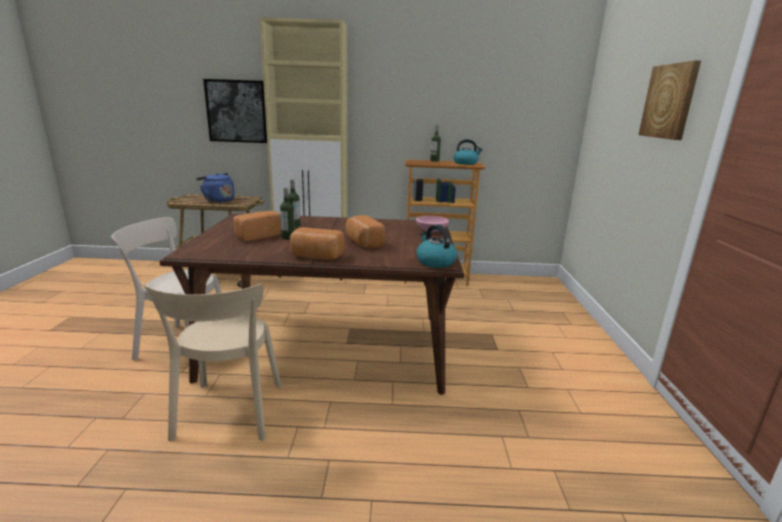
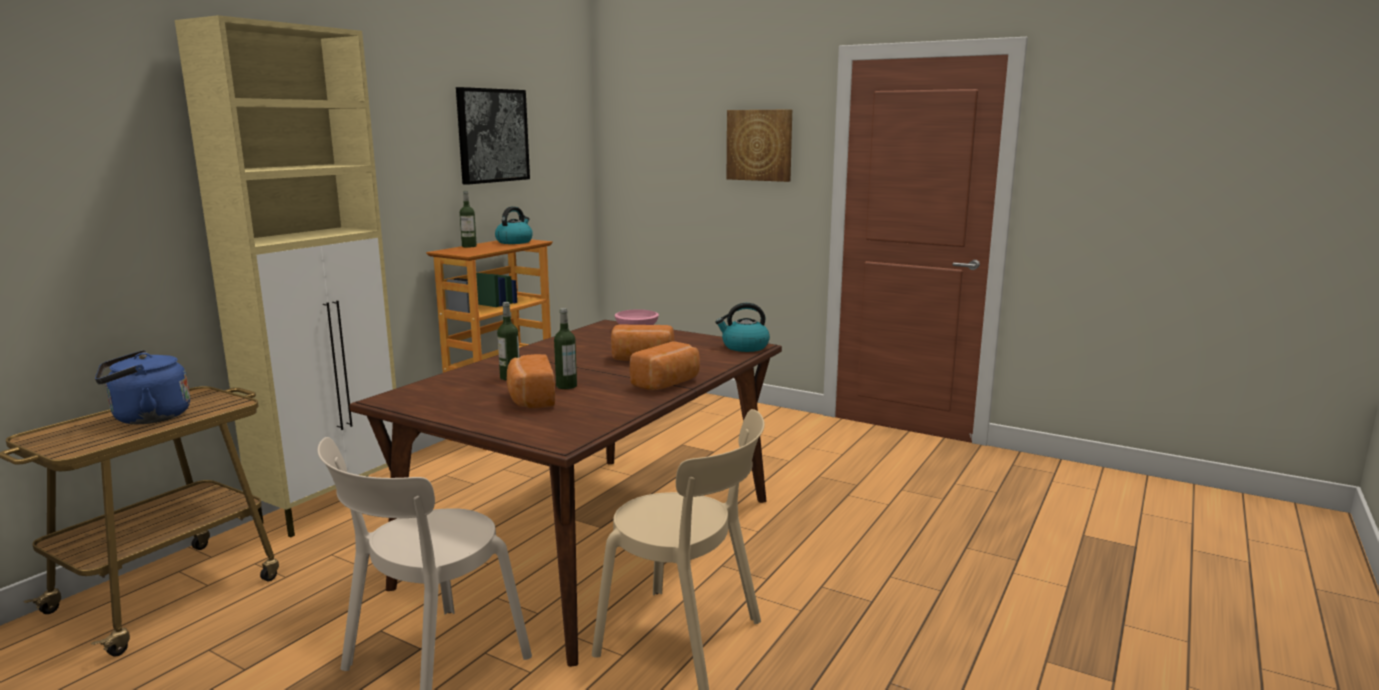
camera: 60 degrees left, 5 degrees down
(237, 111) = (105, 208): picture -> picture (492, 135)

